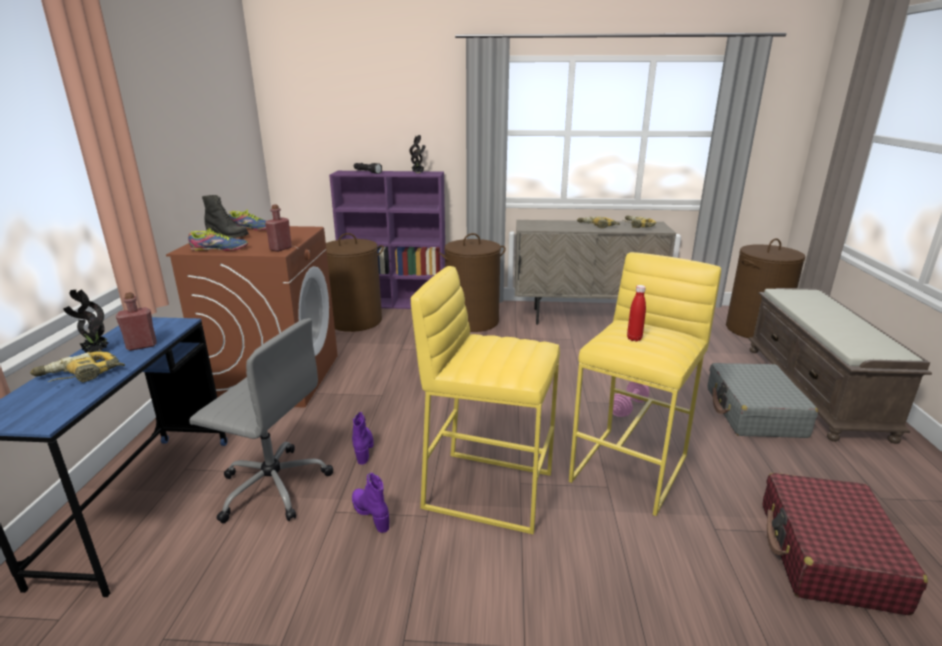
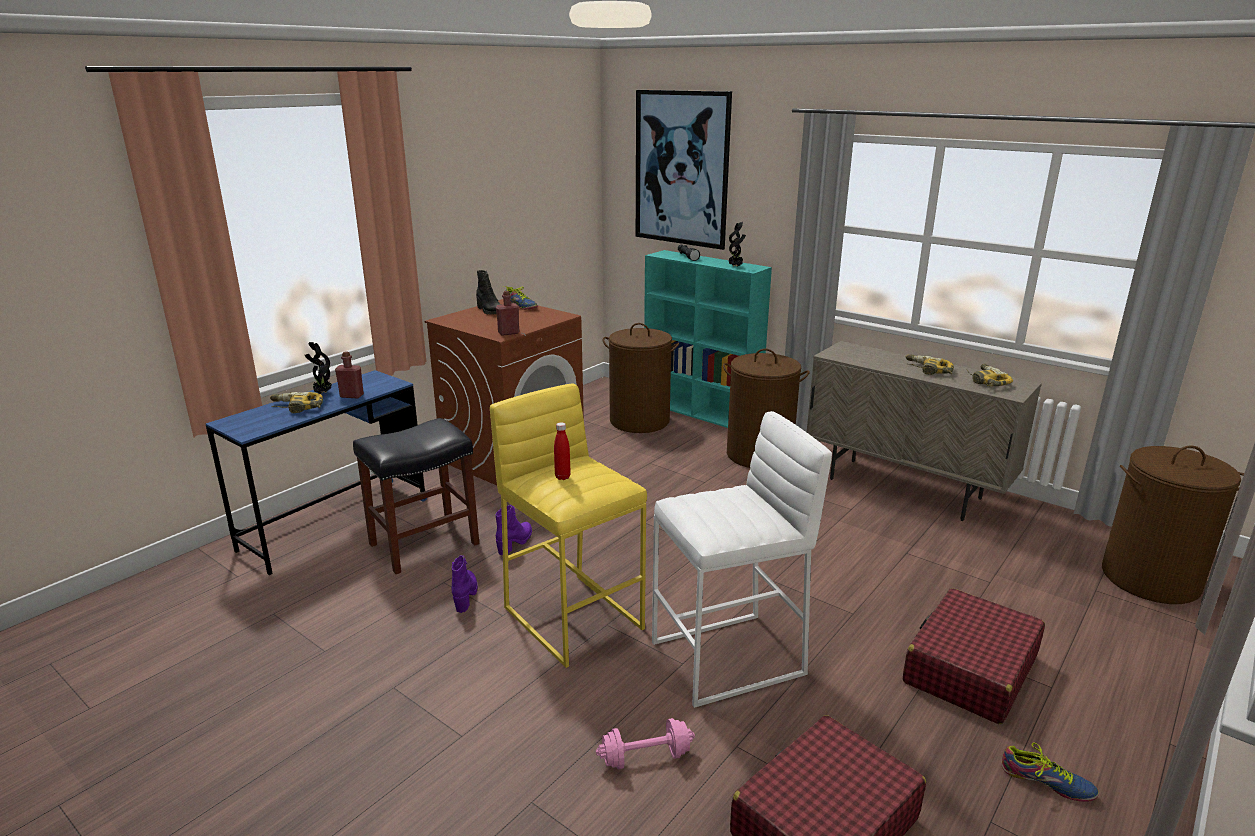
camera: 35 degrees right, 0 degrees up
(219, 249) = (465, 323): shoe -> shoe (1046, 781)
(272, 486) = (423, 545): grey office chair -> black stool
(346, 95) = (681, 169): none -> picture
(396, 303) = (701, 412): purple bookcase -> turquoise bookcase
(628, 408) = (811, 603): pink dumbbell -> pink dumbbell (645, 757)
(631, 468) = (729, 658): yellow stool -> white stool
(634, 338) = (707, 505): red bottle -> red bottle (562, 477)
(754, 412) = (969, 670): grey suitcase -> red suitcase
(815, 390) = (1112, 683): brown bench -> none

